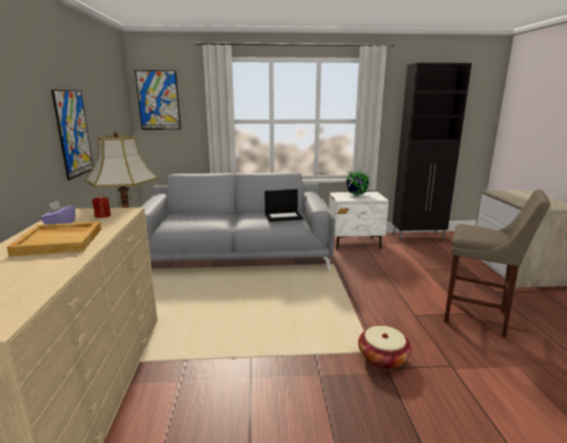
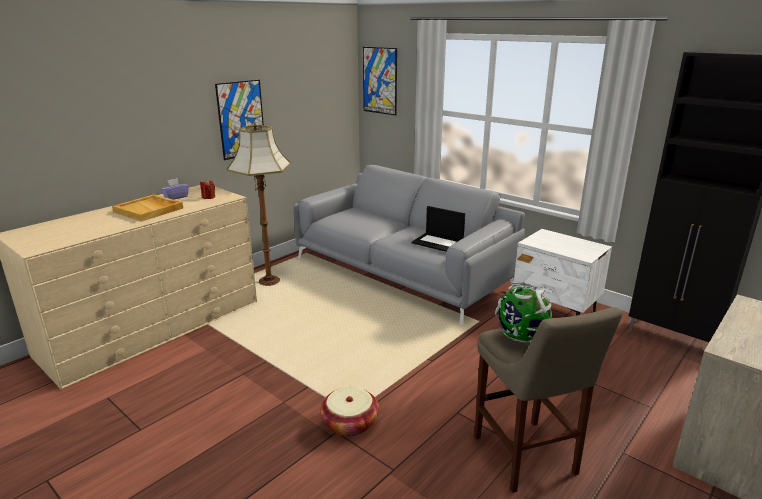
camera: 45 degrees right, 5 degrees up
(356, 194) = (567, 242): globe -> globe (521, 337)

